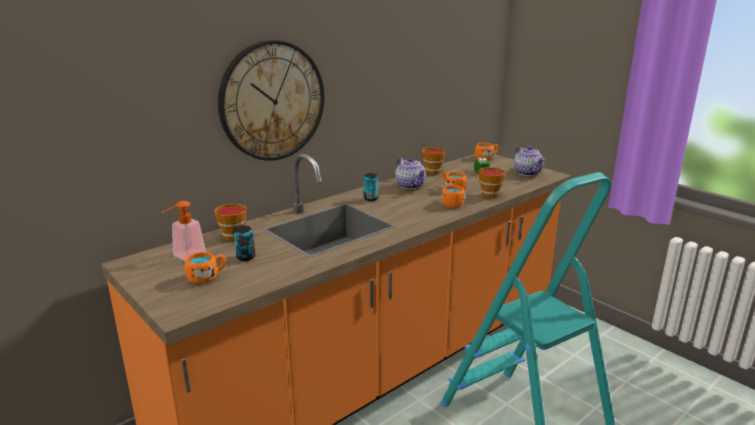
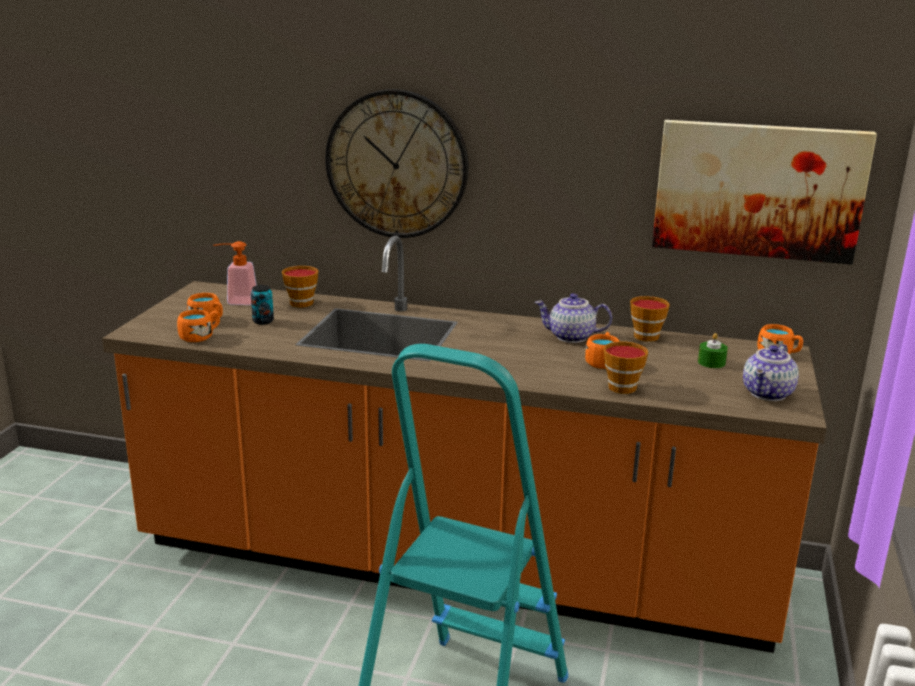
camera: 55 degrees right, 0 degrees up
(371, 198) = (491, 329): can -> none
(411, 186) = (570, 337): teapot -> teapot turned 75 degrees clockwise
(452, 203) = (550, 372): orange mug -> orange mug (200, 336)
(459, 71) = (758, 190): none -> picture

